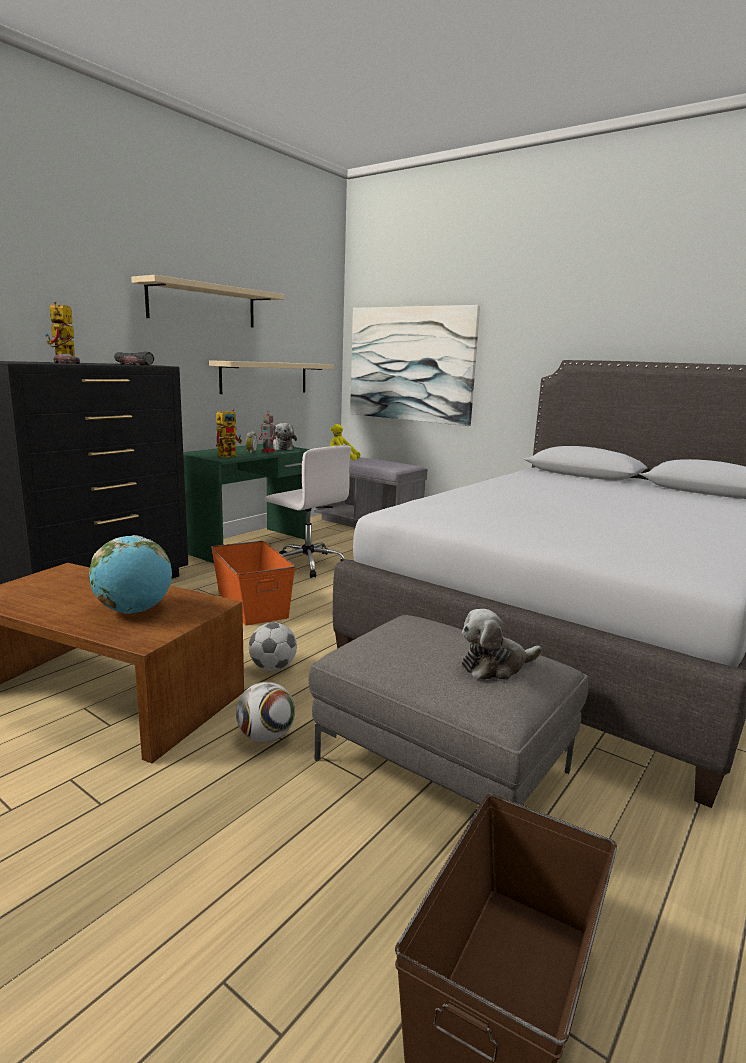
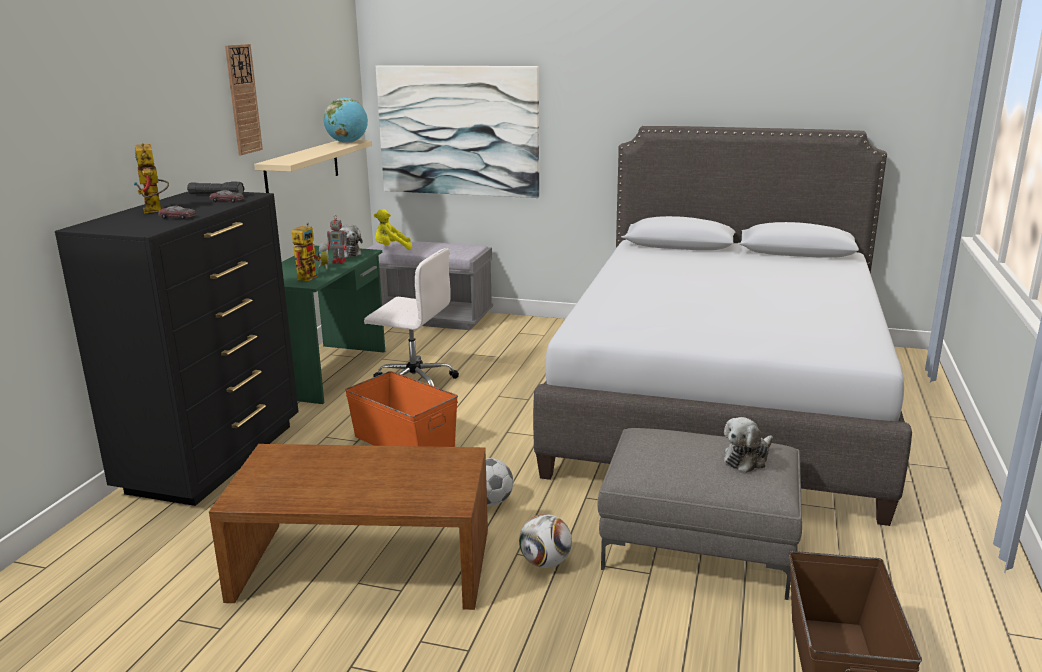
camera: 20 degrees left, 5 degrees up
(134, 611) = (404, 479): globe -> globe (347, 143)
(203, 305) = (243, 99): beige shelf -> wall clock

